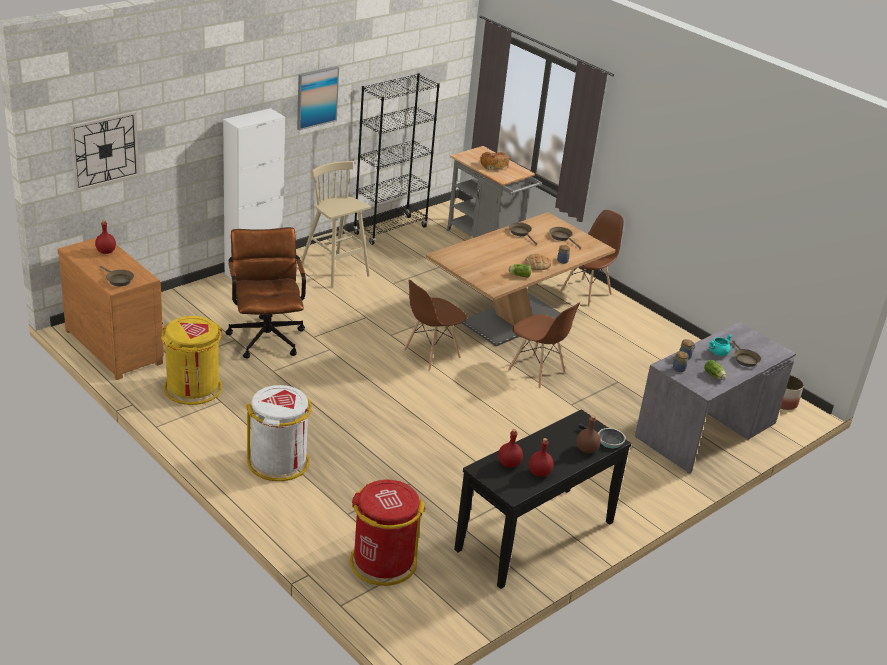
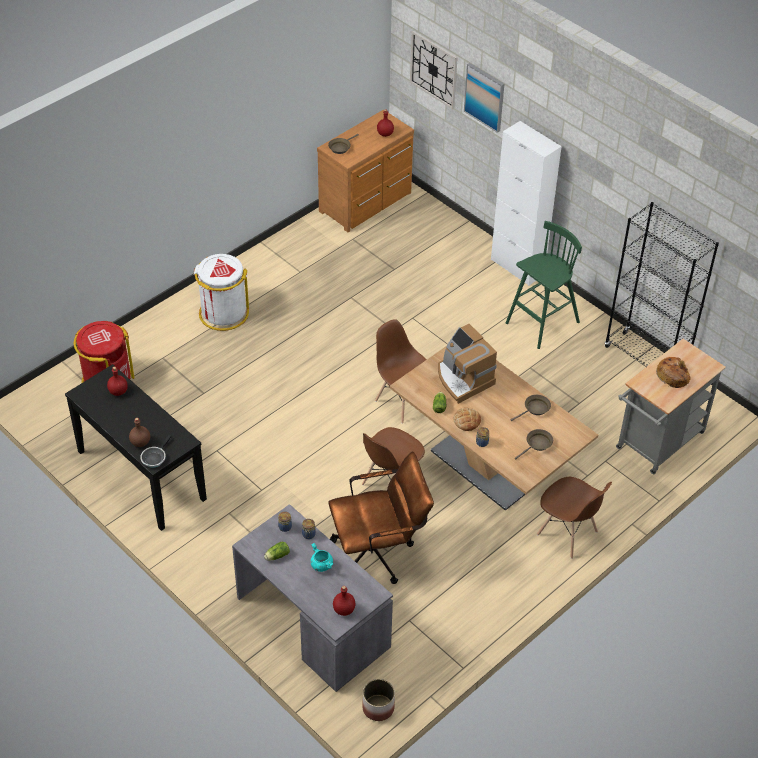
camera: 90 degrees right, 15 degrees up
(193, 388) = (315, 254): yellow trash can -> none
(266, 335) = (407, 287): brown office chair -> brown office chair (379, 553)
(317, 97) = (610, 175): picture -> picture (484, 97)
(335, 270) = (541, 323): beige stool -> green stool
(484, 260) = (463, 379): none -> coffee machine
(539, 473) = (107, 410): red bottle -> red bottle (343, 609)
(744, 359) = (313, 588): brown frying pan -> none

